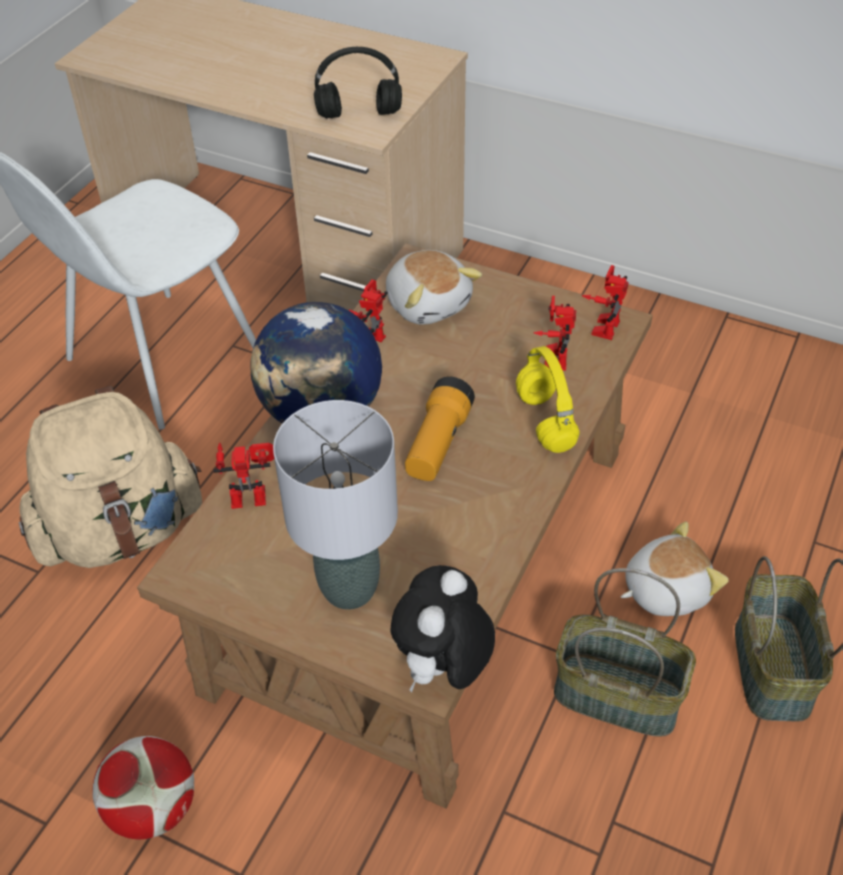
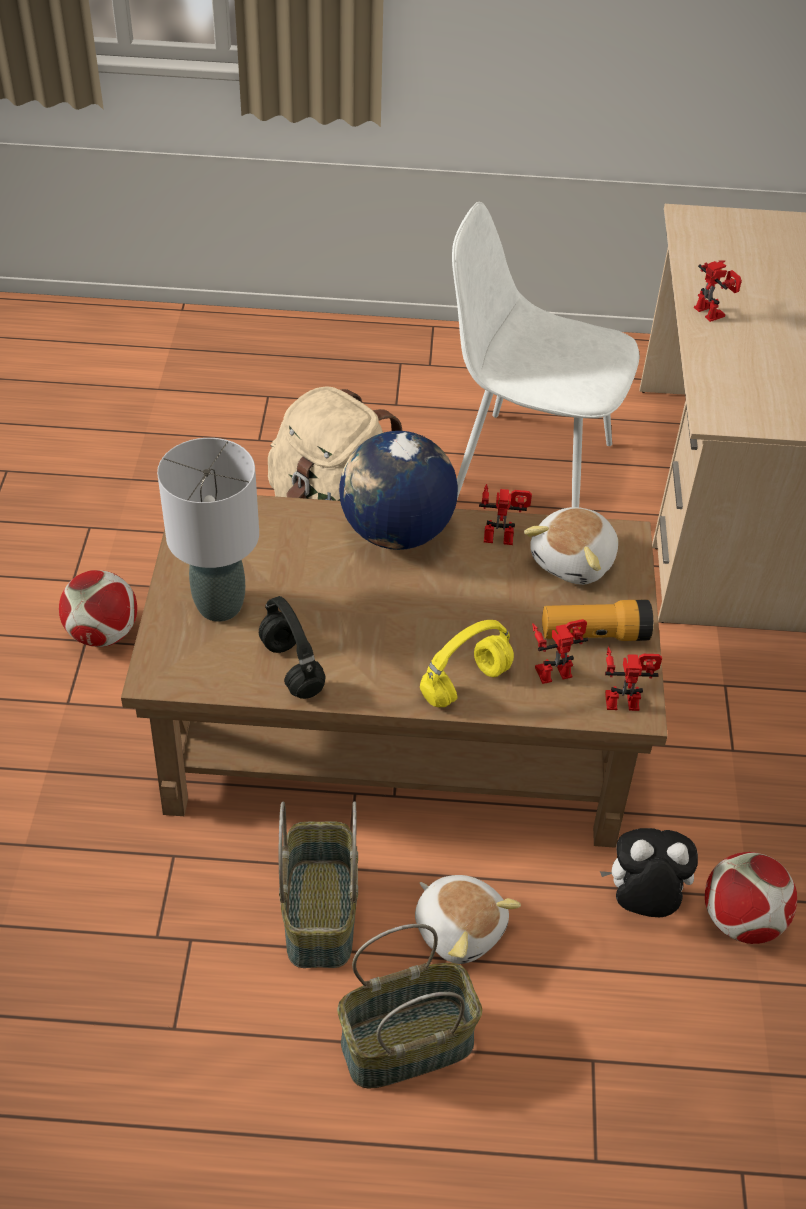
camera: 65 degrees right, 0 degrees up
(251, 493) = (289, 519): toy robot -> toy robot (713, 312)
(360, 113) = (736, 403): black headphones -> black headphones (293, 669)
(438, 443) = (399, 616): flashlight -> flashlight (594, 634)
(443, 669) = (164, 684): plush toy -> plush toy (642, 900)
(711, 405) = (741, 920): none -> football

